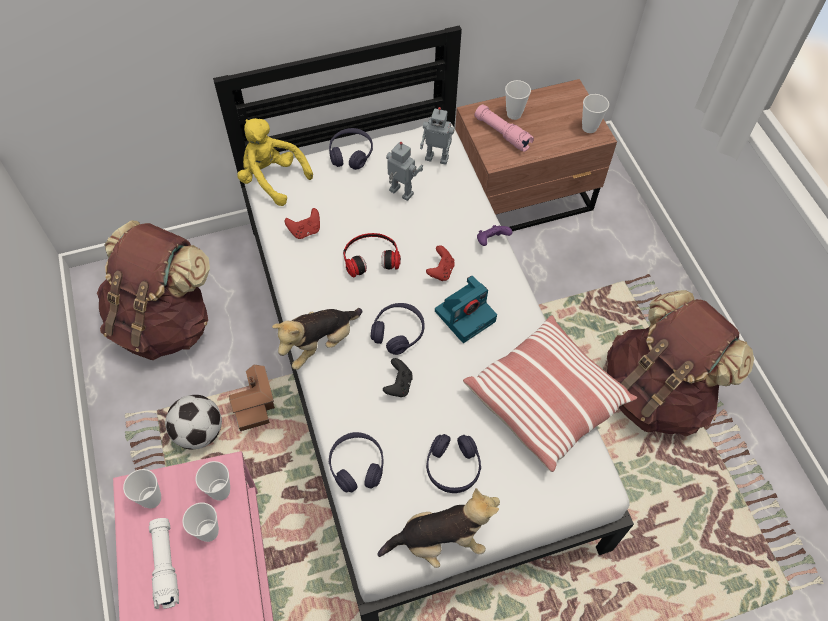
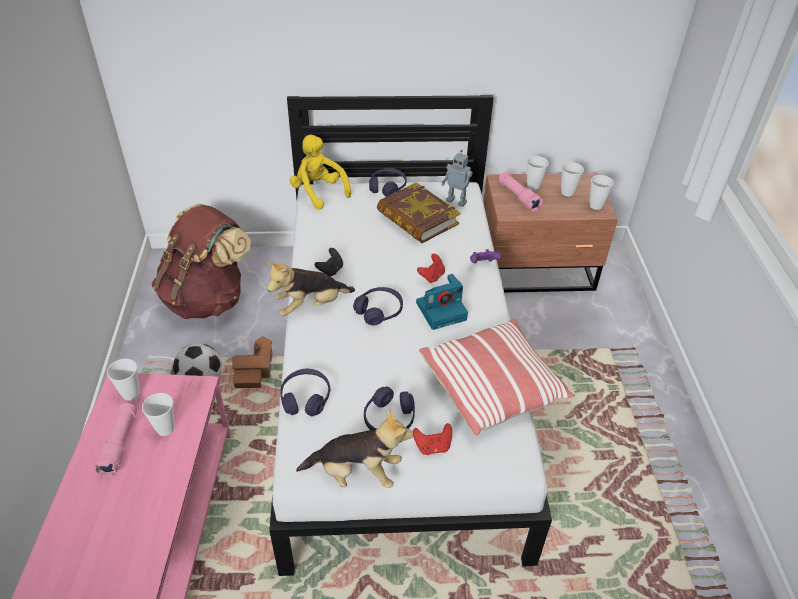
camera: 15 degrees right, 15 degrees down
(165, 565) = (119, 444): white flashlight -> pink flashlight
(220, 491) = (188, 401): cup -> cup (567, 192)
(305, 231) = (330, 229): red game controller -> red game controller (432, 446)
(370, 256) = (376, 255): headphones -> none
(398, 385) = (365, 348): black game controller -> black game controller (330, 270)
(400, 193) = (417, 218): toy robot -> book
(656, 392) = (617, 442): brown backpack -> none

